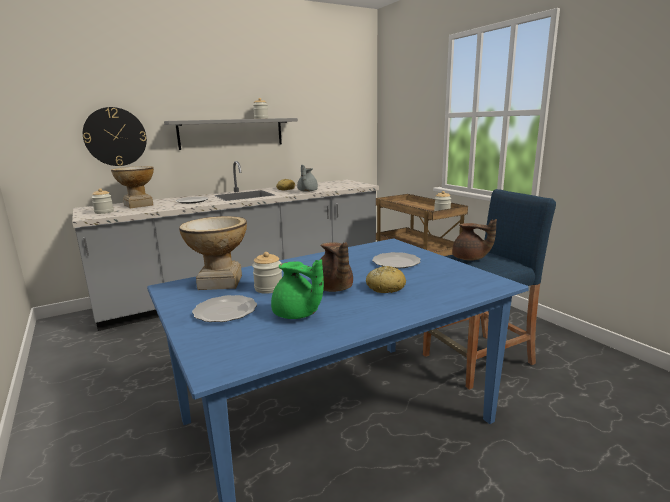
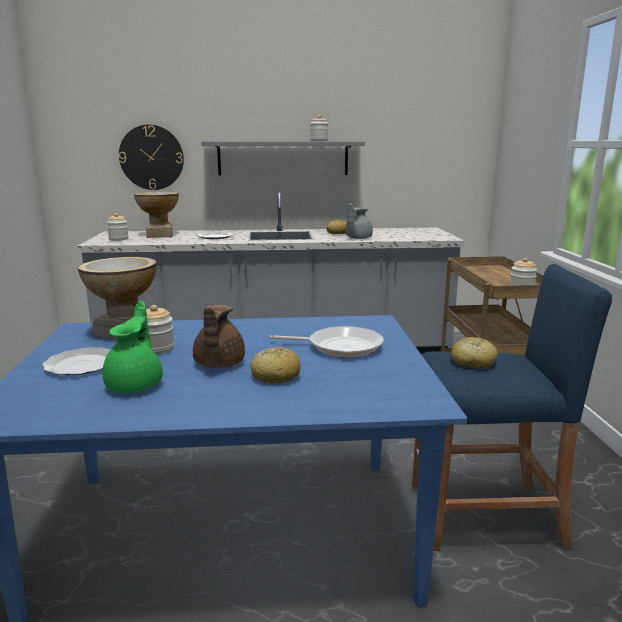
camera: 25 degrees right, 0 degrees up
(297, 315) = (136, 385): green teapot -> green teapot turned 150 degrees counterclockwise
(395, 262) = (340, 347): plate -> frying pan
(470, 259) = (472, 362): brown teapot -> bread

